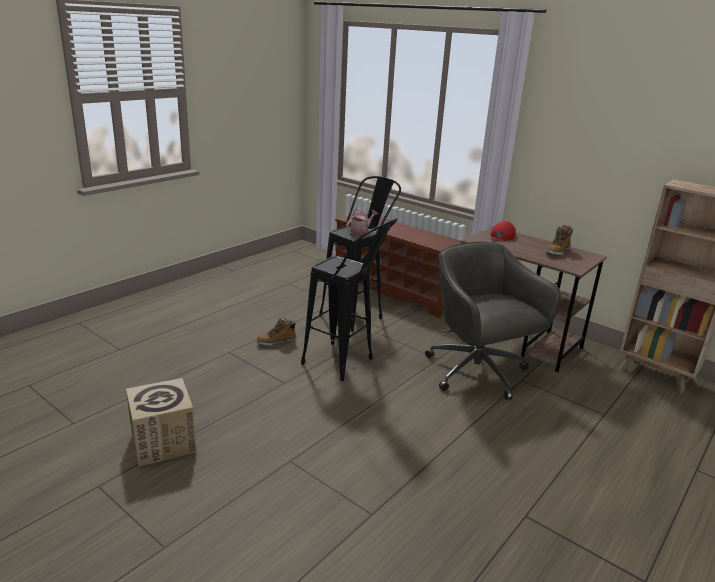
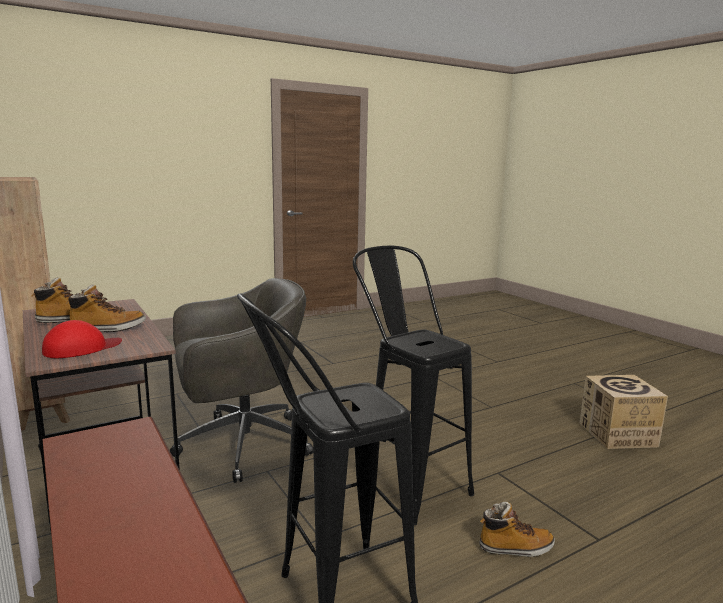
camera: 160 degrees left, 10 degrees down
(361, 233) = (340, 396): watering can -> none
(478, 373) = (240, 444): grey office chair -> grey office chair turned 105 degrees counterclockwise
(521, 247) = (108, 329): none -> boot

